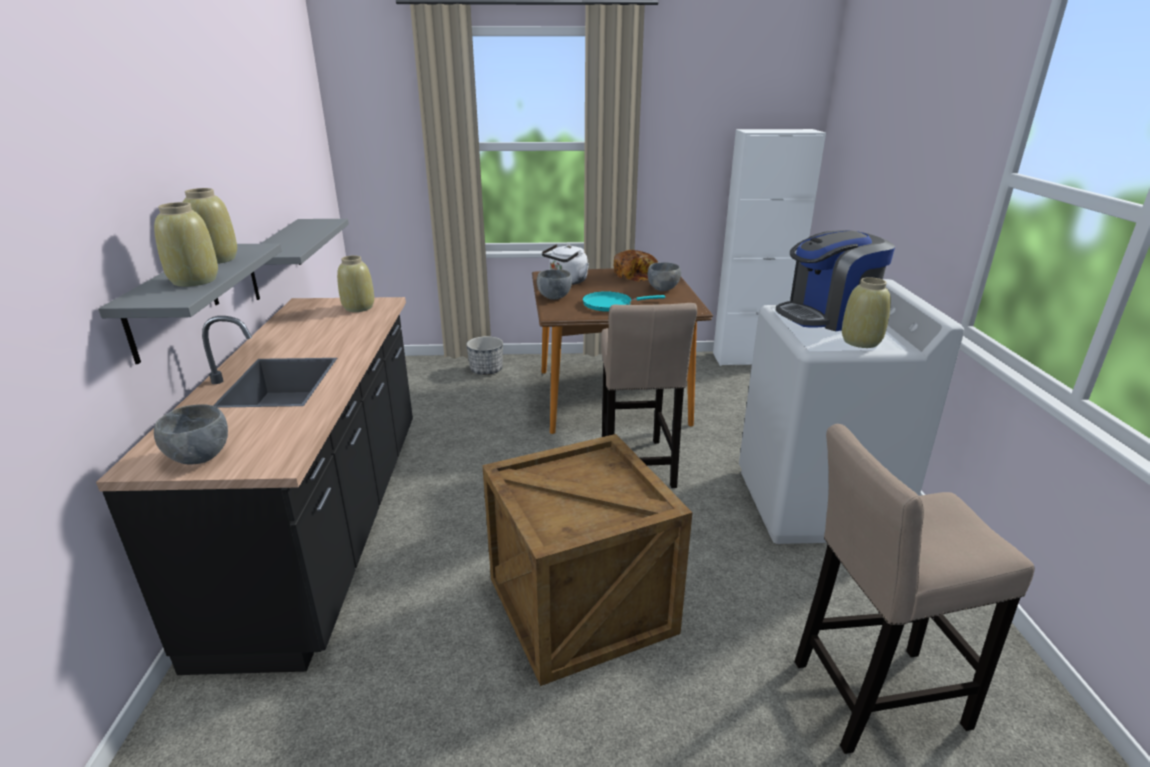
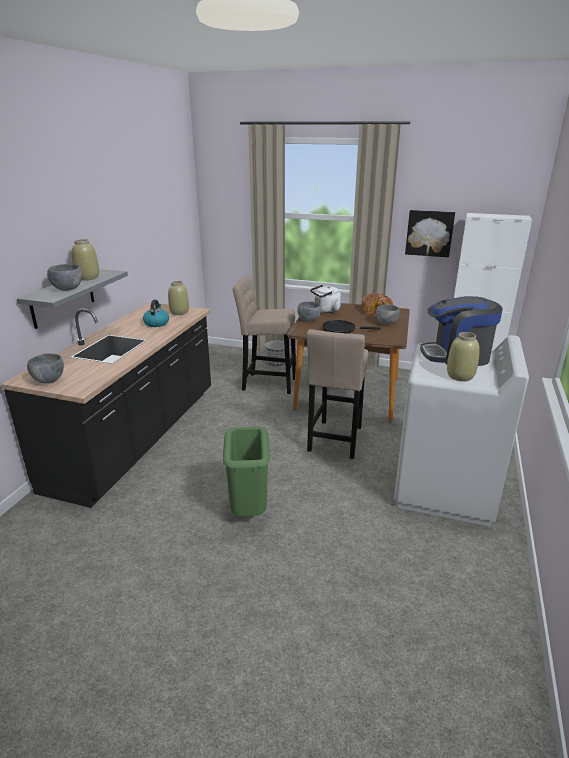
camera: 20 degrees right, 0 degrees up
(194, 281) = (67, 289): beige vase -> grey bowl
(275, 258) = (141, 278): grey shelf -> none
(332, 329) = (156, 323): none -> kettle
(577, 604) = (248, 511): crate -> green trash can
(611, 304) = (341, 329): turquoise frying pan -> black frying pan
(687, 160) = (429, 233): none -> picture
(870, 696) = (394, 609): beige stool -> beige stool (266, 383)

